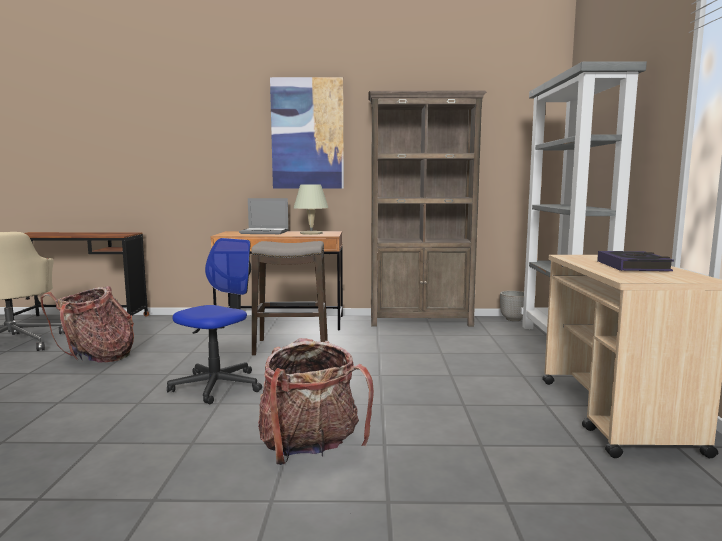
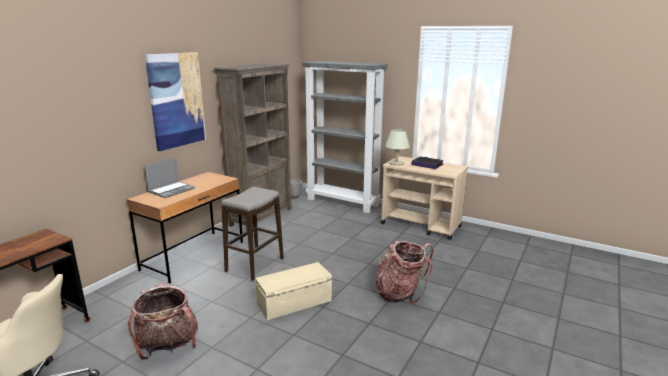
camera: 60 degrees left, 10 degrees up
(217, 386) = (294, 302): office chair -> beige storage box
(311, 233) = (206, 181): beige table lamp -> beige table lamp (396, 163)

